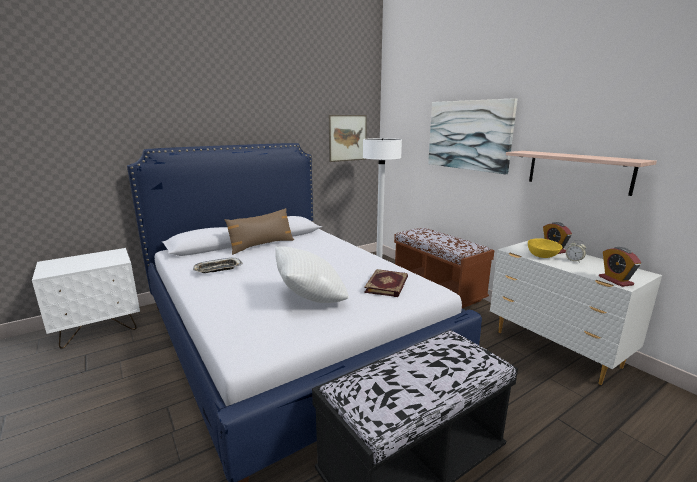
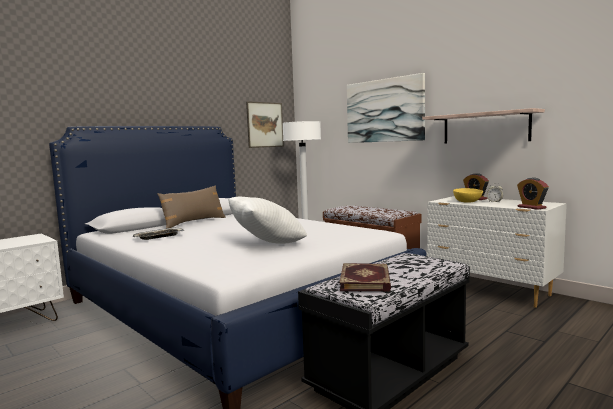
camera: 10 degrees left, 10 degrees down
(387, 285) = (336, 232): book -> book (366, 280)

